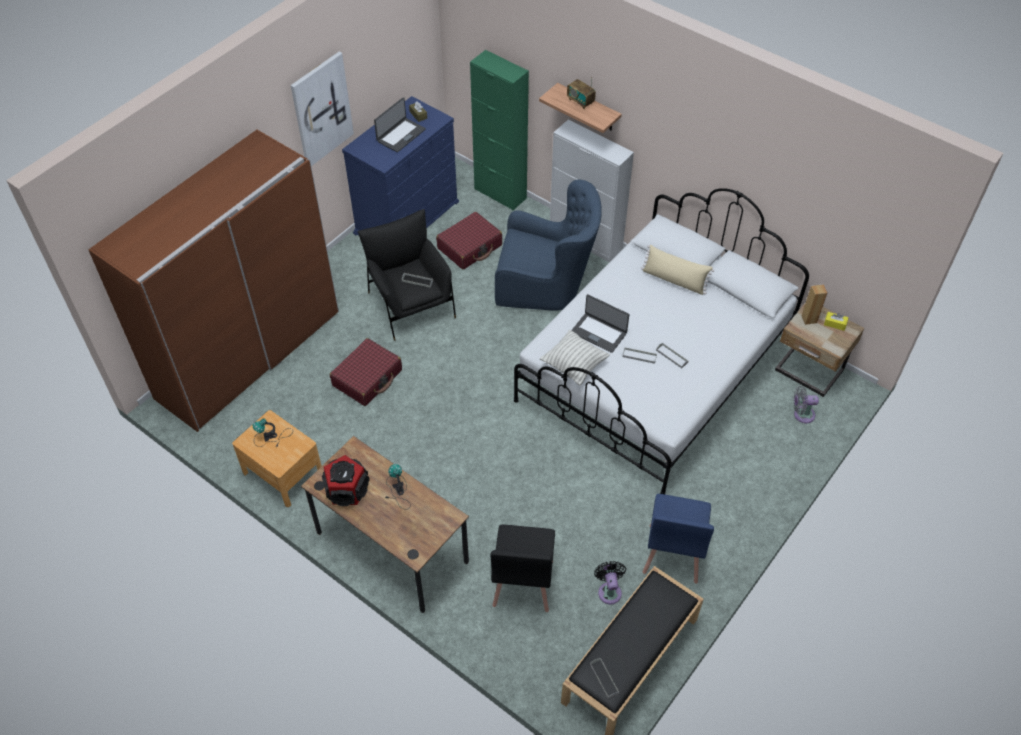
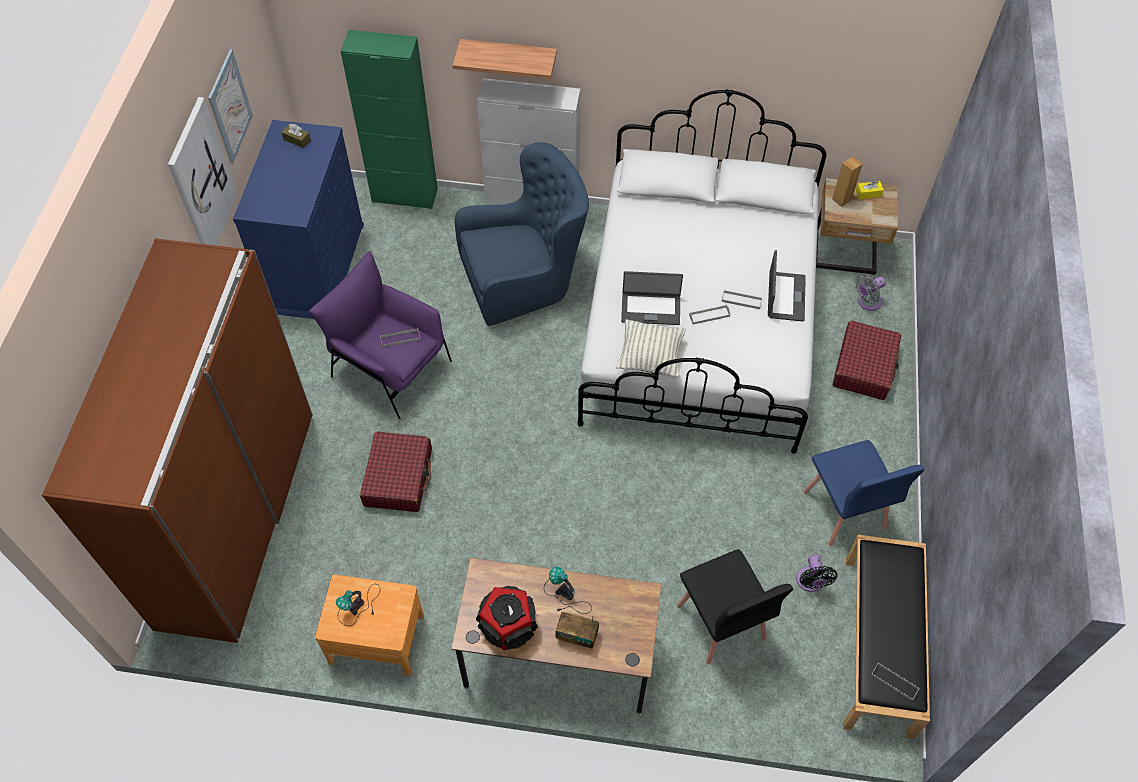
camera: 30 degrees left, 5 degrees up
(370, 71) = (230, 107): none -> picture
(400, 135) = (293, 173): laptop -> laptop (785, 296)
(411, 304) = (390, 368): black armchair -> purple armchair
(470, 247) = (412, 272): red suitcase -> red suitcase (864, 367)
(580, 101) = (502, 51): radio -> radio (577, 635)
(609, 590) = (810, 582): black fan -> black fan turned 150 degrees counterclockwise
(674, 280) = (687, 215): beige pillow -> none

